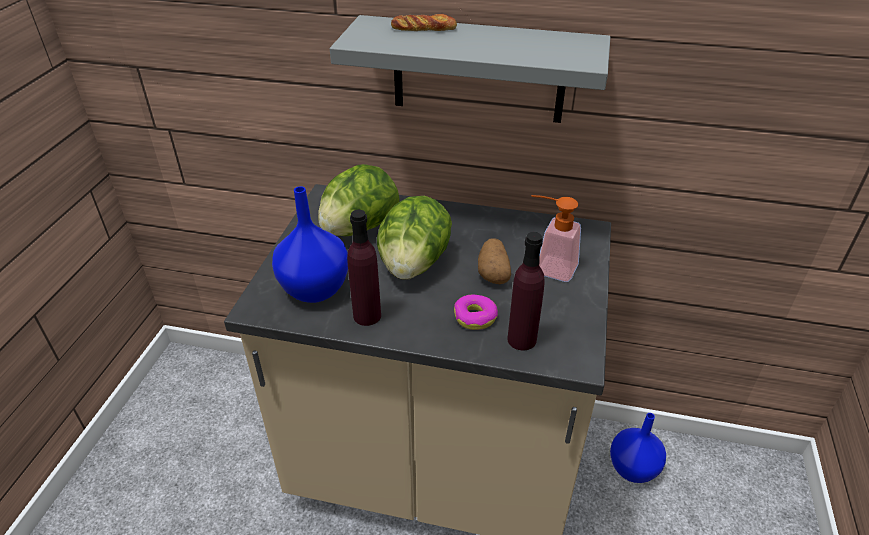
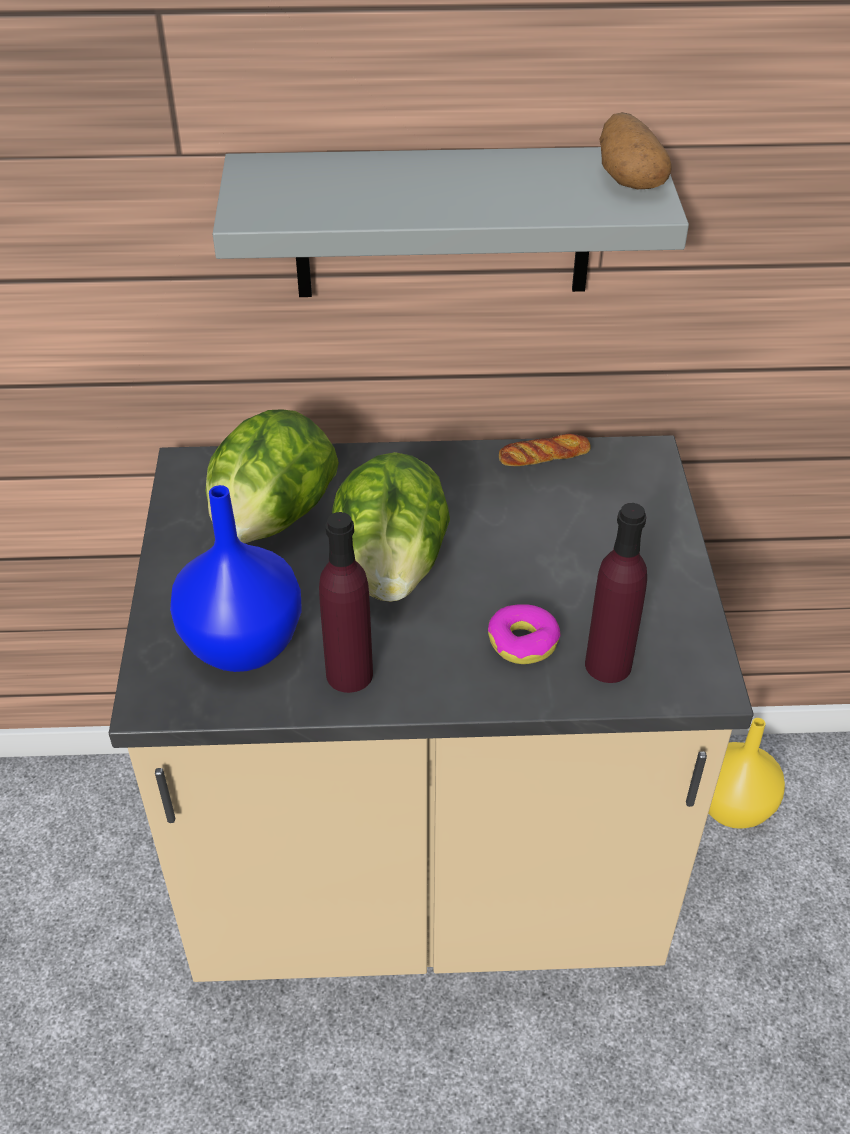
camera: 15 degrees left, 5 degrees up
(423, 29) = (354, 171): bread -> bread (544, 456)
(493, 273) = (523, 559): potato -> potato (628, 178)
(549, 267) = (606, 532): soap dispenser -> none
(633, 468) = (734, 806): blue vase -> yellow vase

